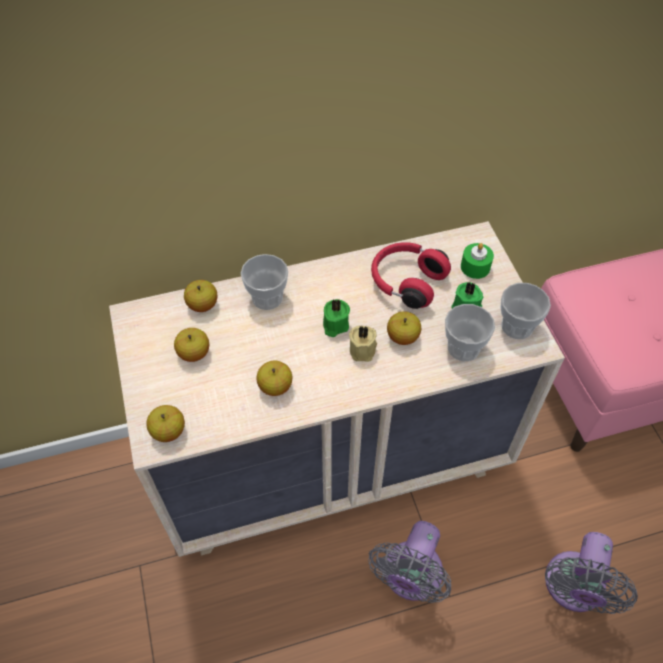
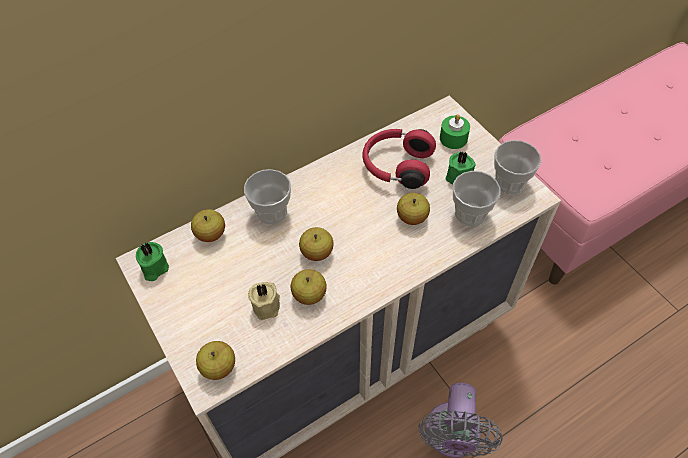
camera: 15 degrees left, 0 degrees up
(194, 353) = (218, 283): apple -> apple (317, 252)
(334, 325) = (345, 222): green candle -> green candle (154, 268)
(363, 349) = (380, 238): beige candle -> beige candle (267, 305)
(573, 588) = (592, 404): grey fan -> none

